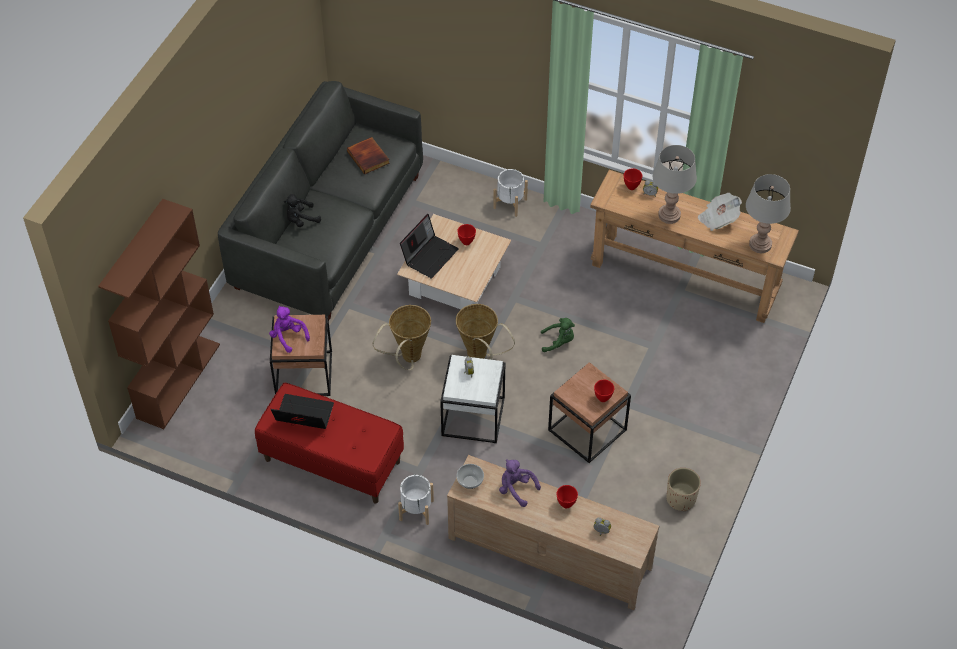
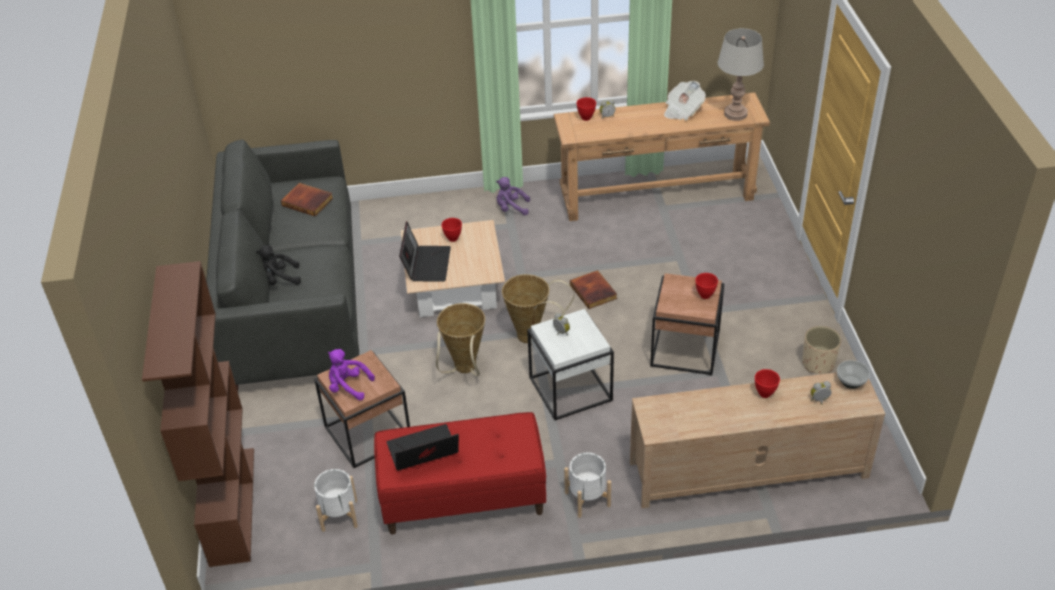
camera: 30 degrees left, 10 degrees down
(301, 220) = (279, 279): black plush toy -> black plush toy turned 45 degrees clockwise
(469, 482) = (656, 421): bowl -> bowl (850, 382)
(510, 203) = (453, 206): white planter -> white planter (339, 515)
(516, 489) = (706, 404): purple plush toy -> purple plush toy (511, 208)
(559, 341) = (594, 291): green plush toy -> book
(669, 215) = (639, 124): grey table lamp -> none

